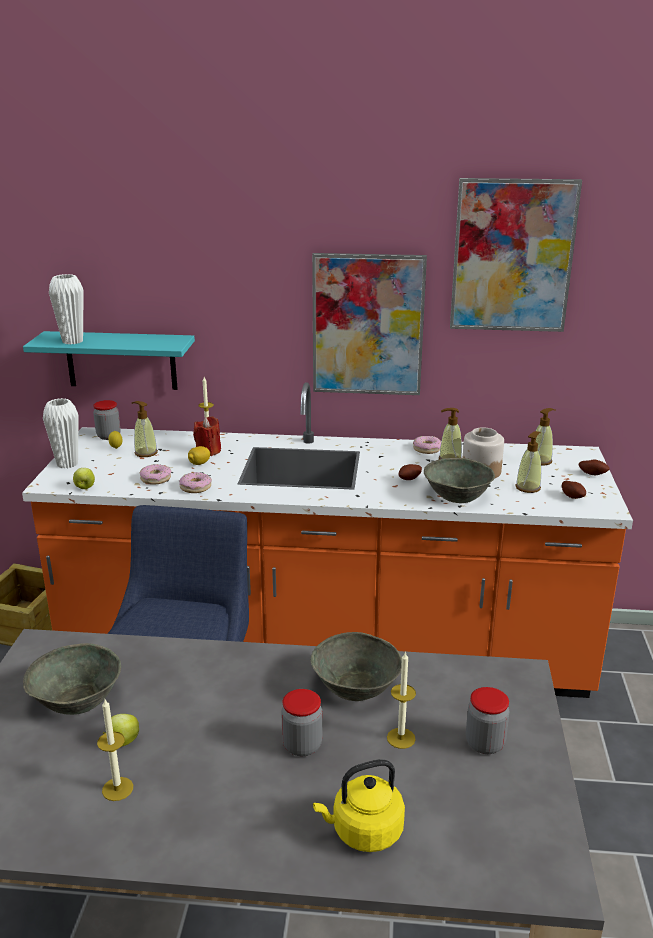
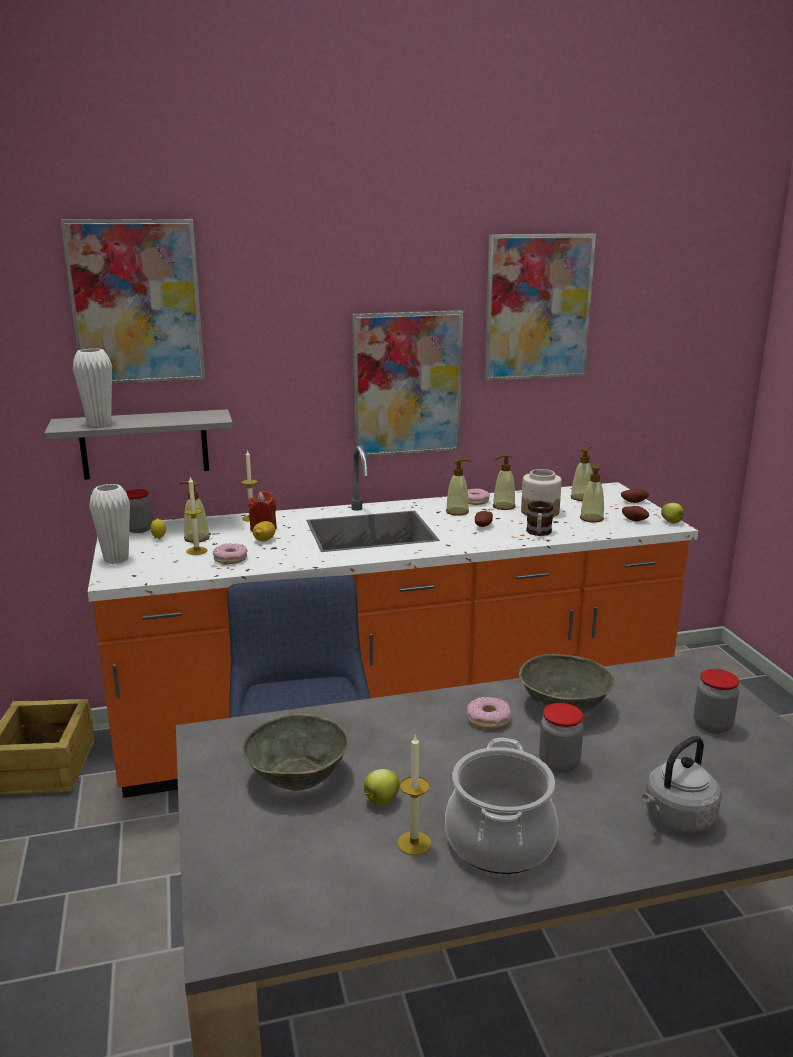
camera: 20 degrees left, 5 degrees down
(85, 488) = (158, 577): apple -> apple (672, 522)
(113, 233) = (136, 302): none -> picture
(121, 360) = (144, 444): turquoise shelf -> grey shelf
(188, 808) = (500, 841): none -> cooking pot
(195, 487) = (280, 560): donut -> donut (488, 719)
(363, 831) = (676, 818): yellow kettle -> grey kettle
(399, 459) = (457, 512): none -> soap dispenser
(401, 738) = (640, 737): candle -> candle (196, 551)
(457, 496) = (538, 533): grey bowl -> mug

